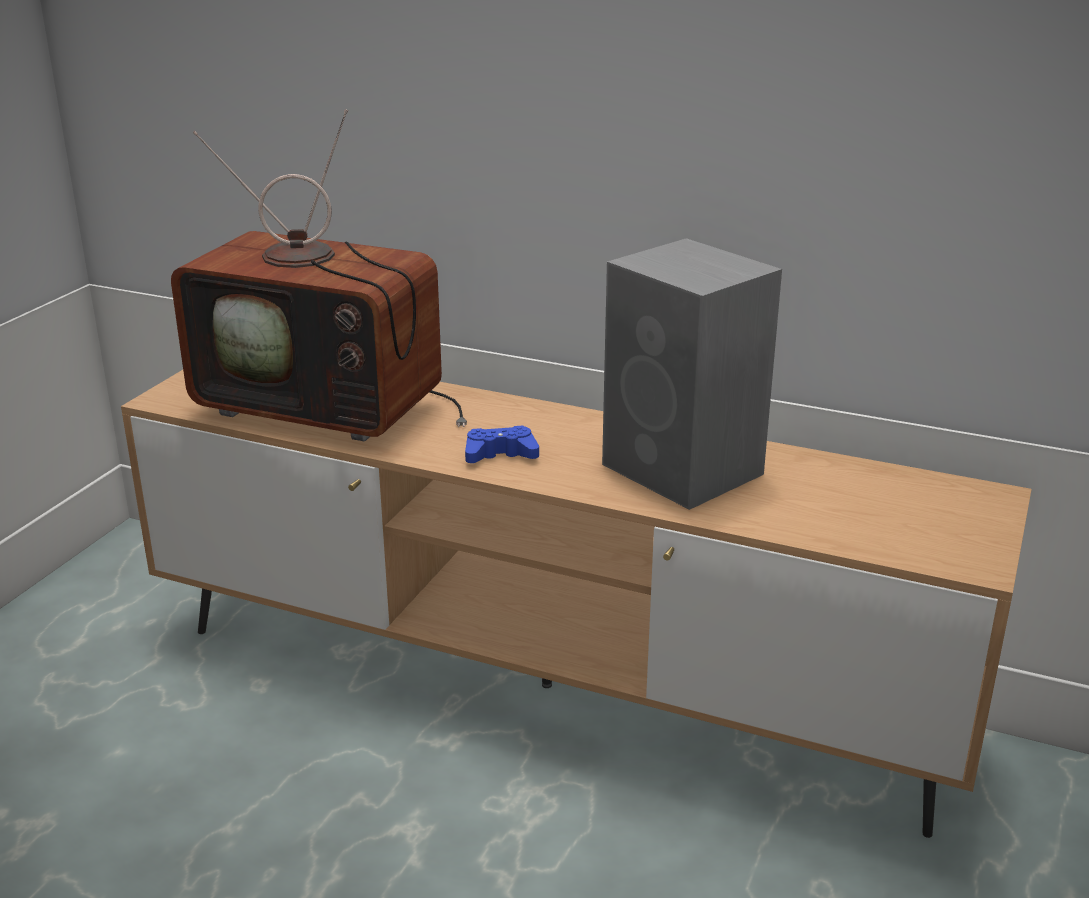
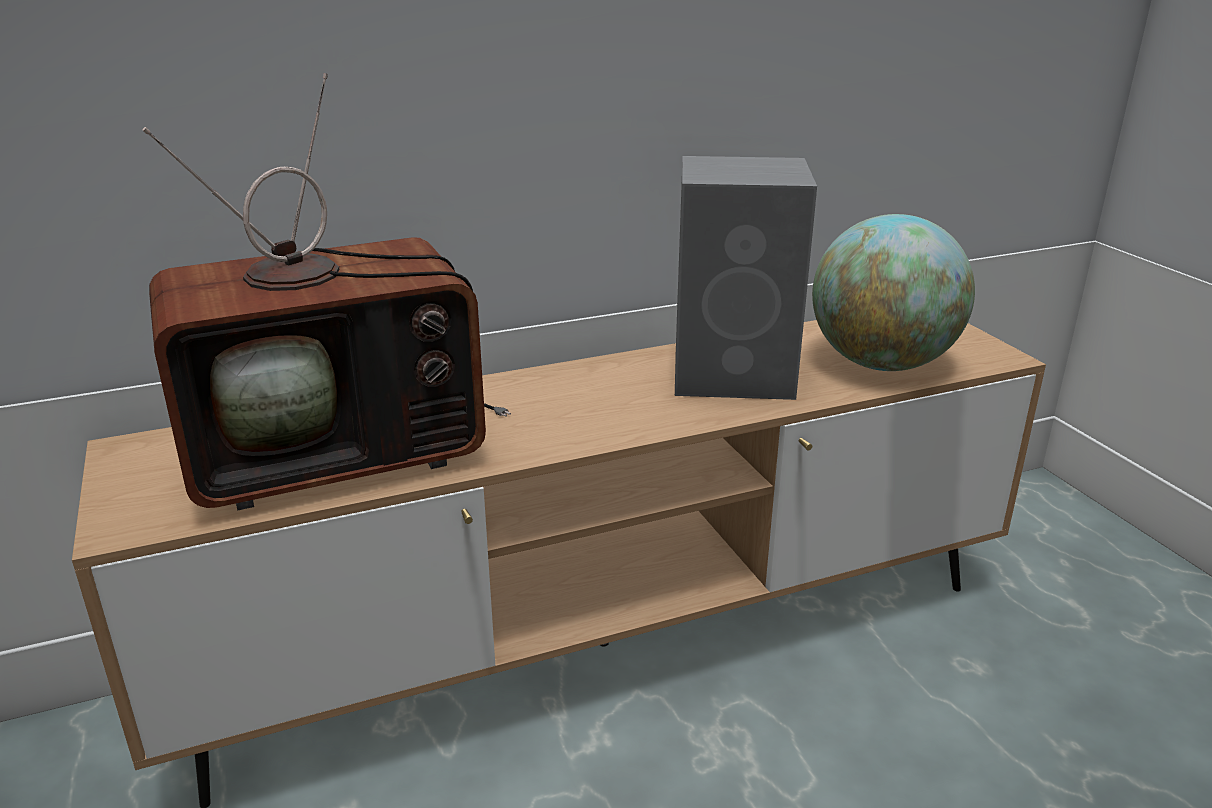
camera: 45 degrees left, 0 degrees up
(500, 454) = (585, 423): blue game controller -> none
(835, 518) = (882, 364): none -> globe

